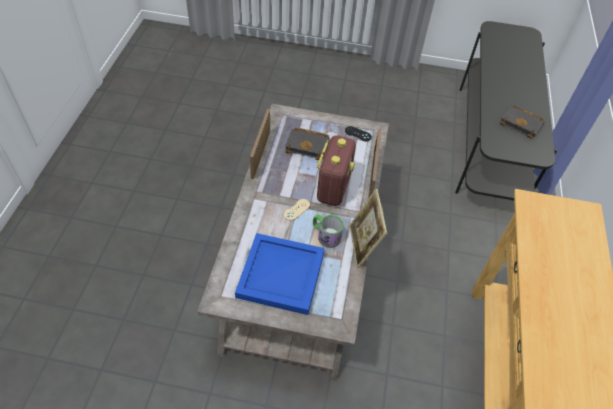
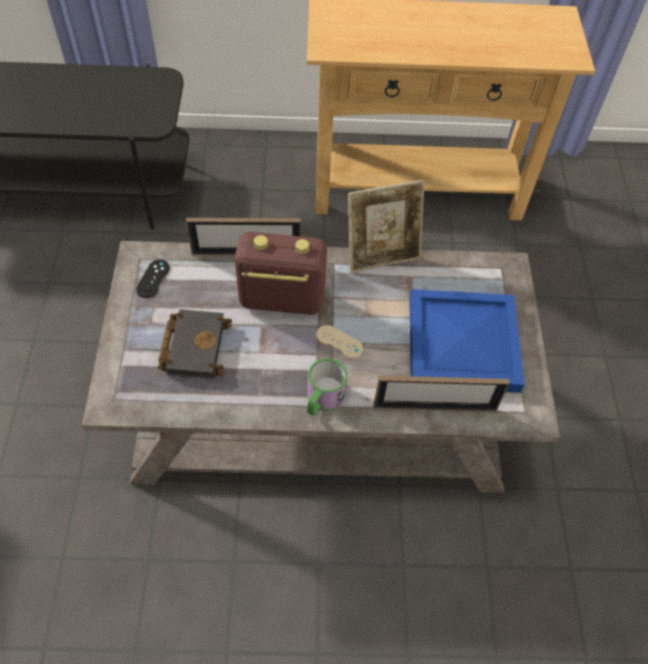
camera: 100 degrees left, 5 degrees up
(261, 154) = (227, 416): picture frame -> picture frame (434, 407)
(326, 235) = (376, 299): mug -> mug (322, 399)
(522, 124) = (99, 92): black book -> none

